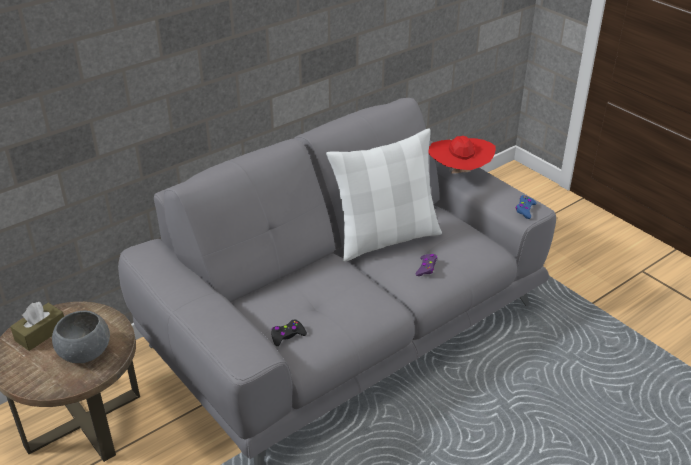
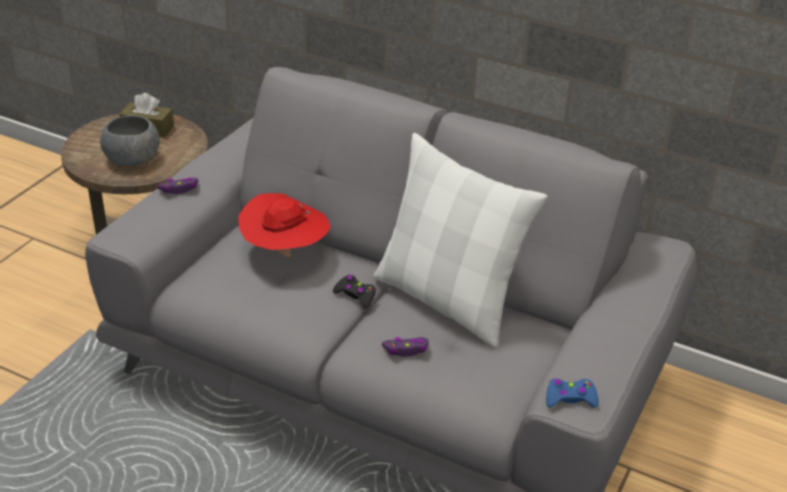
camera: 65 degrees right, 0 degrees up
(203, 314) = (179, 189): none -> purple game controller
(287, 336) = (211, 271): black game controller -> black game controller (355, 295)
(459, 174) = (611, 311): red hat -> red hat (285, 253)

